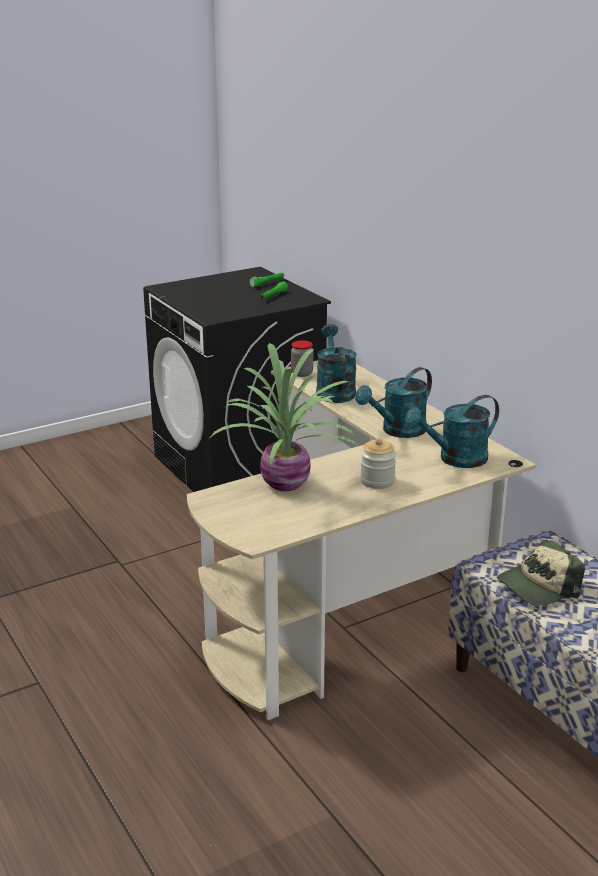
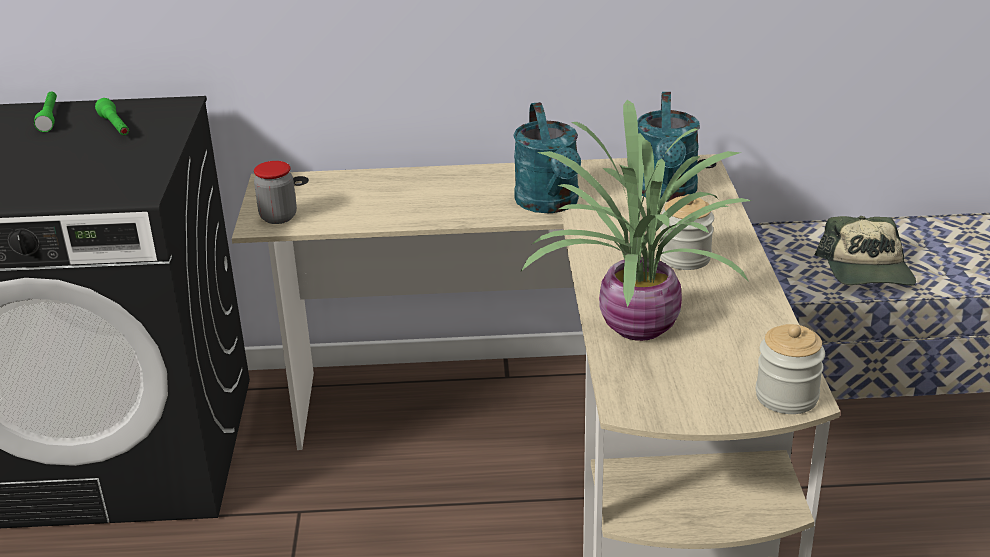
camera: 60 degrees left, 5 degrees up
(252, 537) = (786, 397): none -> jar
(334, 390) = (370, 210): turquoise watering can -> none

